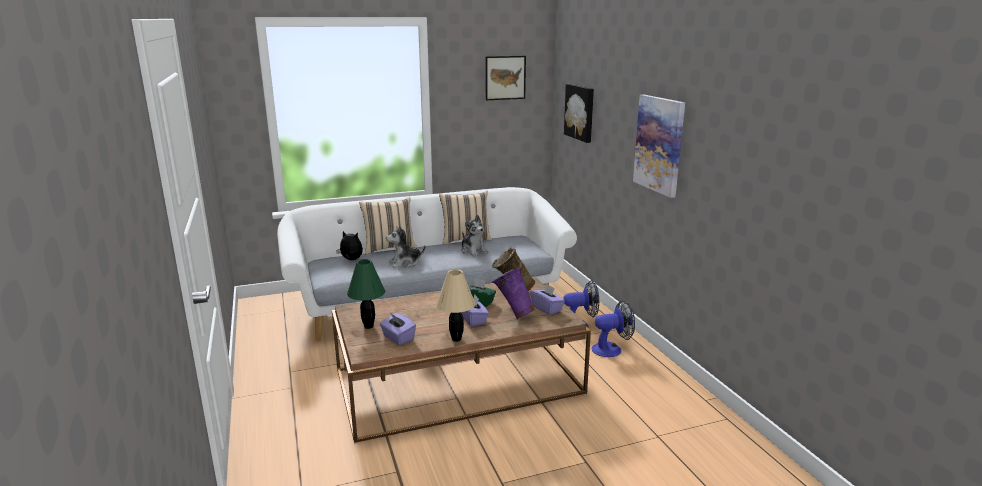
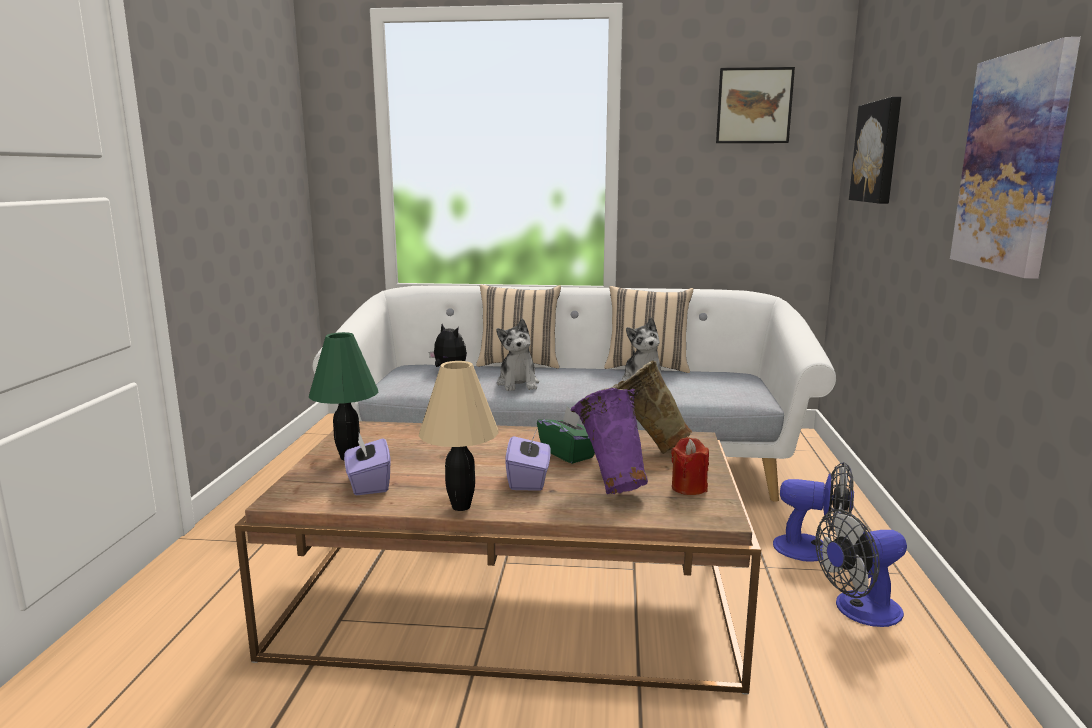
camera: 25 degrees right, 5 degrees down
(405, 263) = (518, 384): plush toy -> plush toy turned 105 degrees counterclockwise
(547, 309) = (689, 488): purple tissue box -> red candle
(611, 349) = (858, 611): fan -> fan turned 150 degrees clockwise

